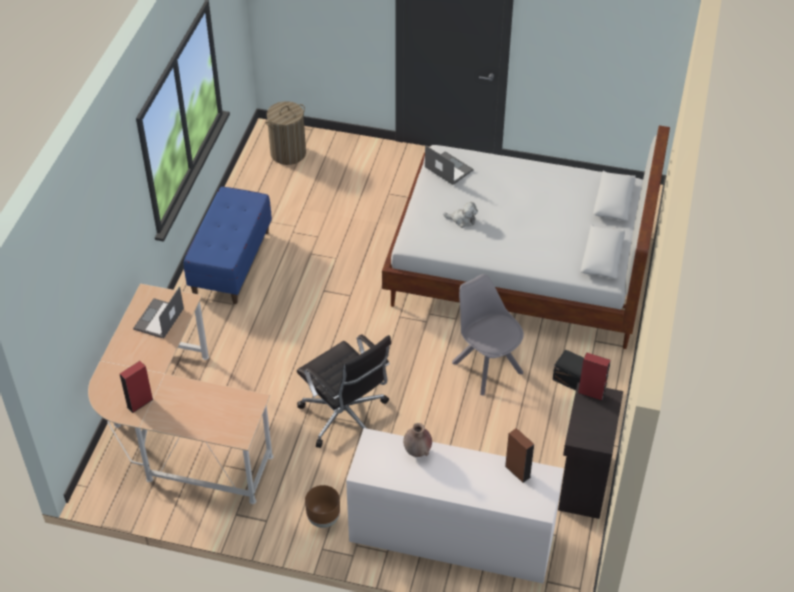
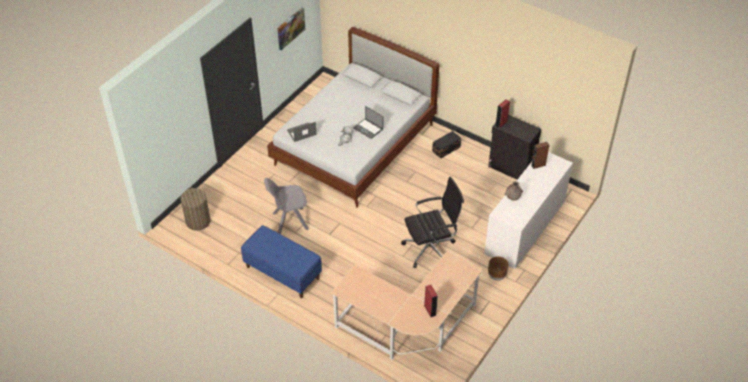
camera: 70 degrees left, 0 degrees up
(158, 319) = (366, 288): laptop -> laptop (368, 128)
(486, 366) = (420, 181): grey chair -> grey chair (289, 221)
(601, 57) = (290, 28): none -> picture

